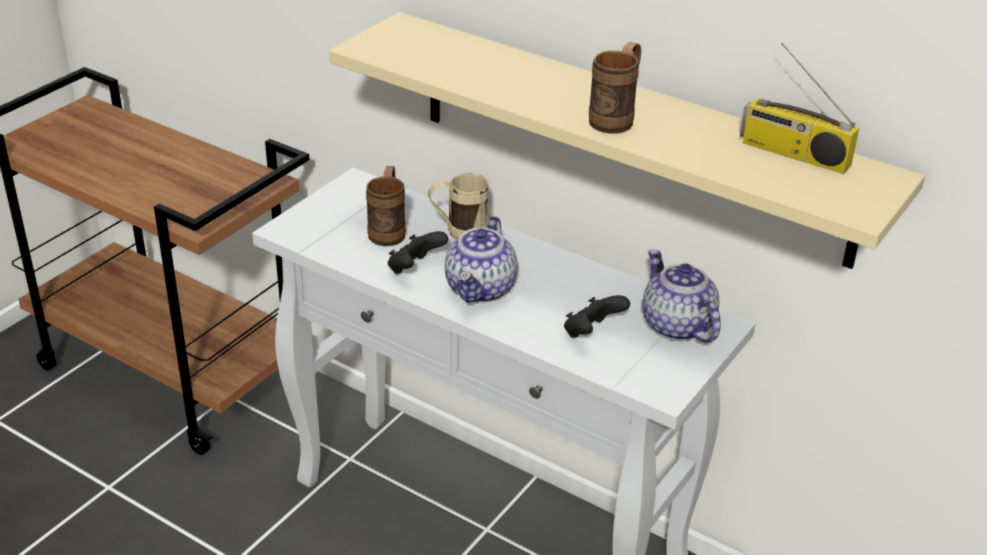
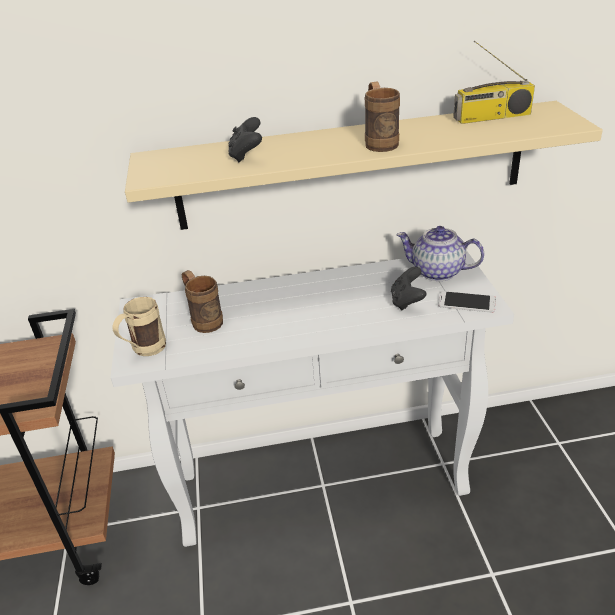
camera: 40 degrees left, 0 degrees up
(414, 269) = (256, 331): black game controller -> black game controller (246, 155)
(458, 233) = (249, 297): beige mug -> beige mug (144, 351)
(481, 289) = (313, 317): teapot -> none
(648, 374) = (467, 302): none -> phone

